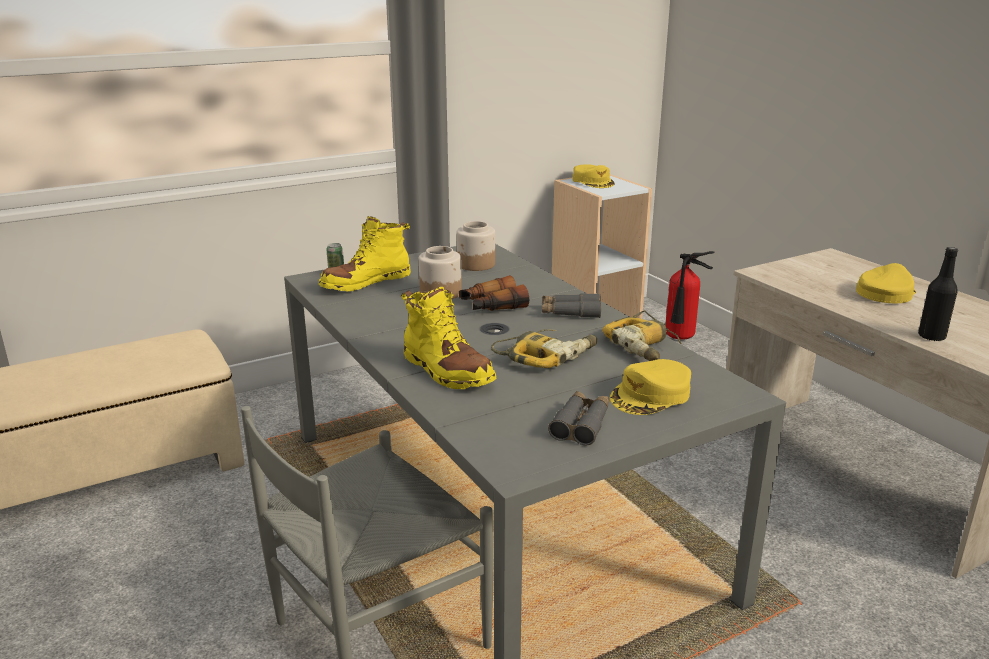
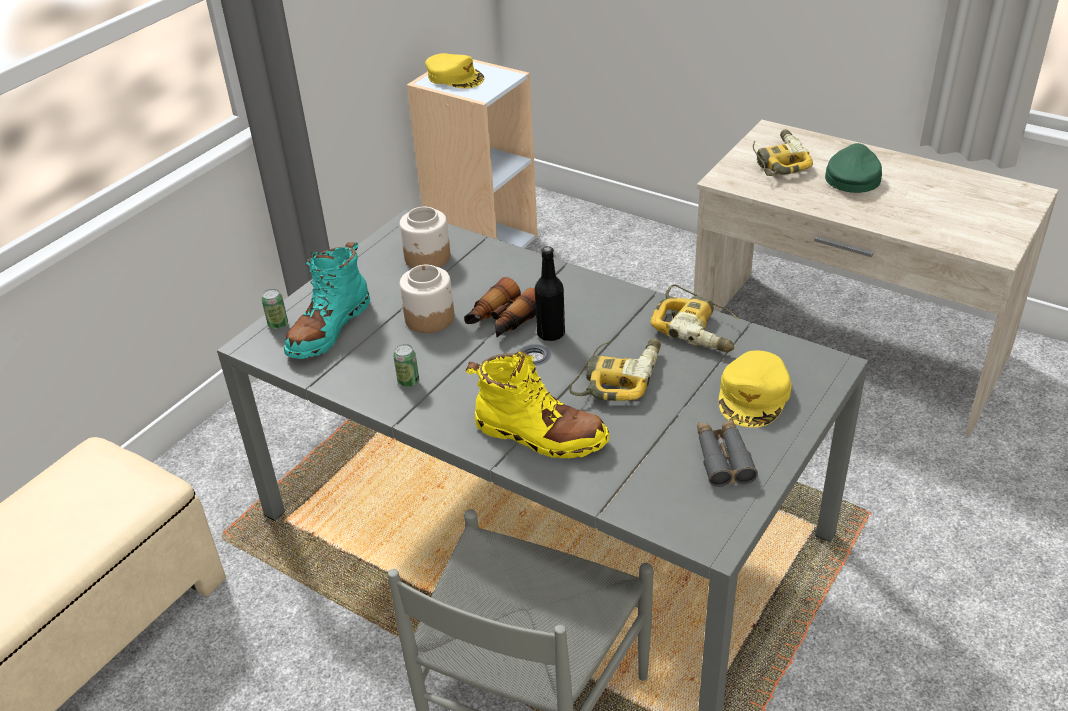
camera: 25 degrees left, 15 degrees up
(366, 283) = (329, 329): yellow boot -> turquoise boot
(386, 320) = (408, 381): none -> can
(570, 312) = (590, 303): grey binoculars -> none
(680, 339) = (582, 230): fire extinguisher -> none
(821, 271) = (777, 161): none -> power drill
(885, 293) = (852, 177): yellow cap -> green cap
(931, 336) = (926, 228): black bottle -> black bottle (551, 334)

